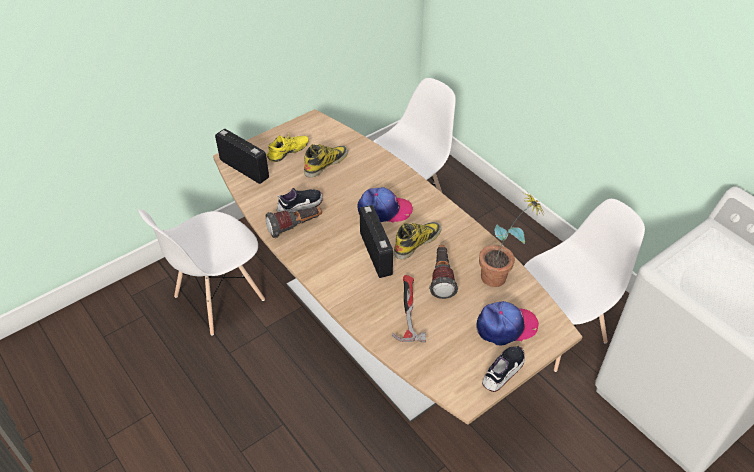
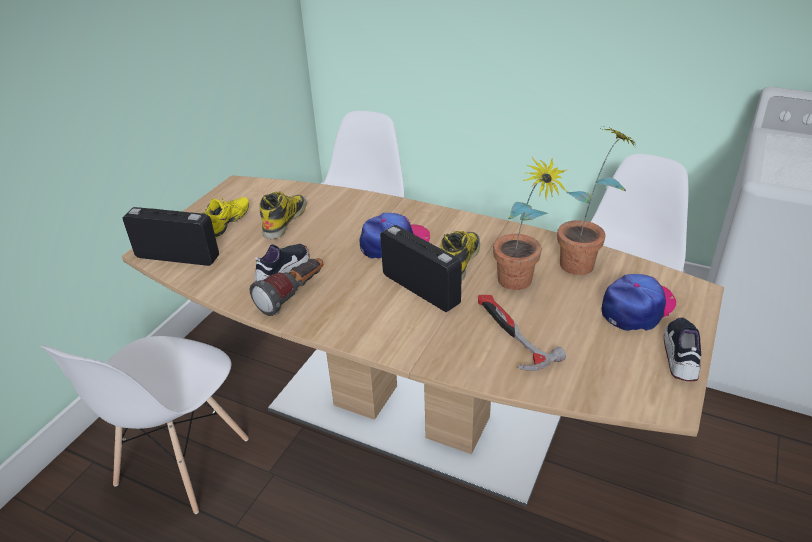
camera: 25 degrees left, 10 degrees down
(441, 277) = (520, 286): flashlight -> potted plant

